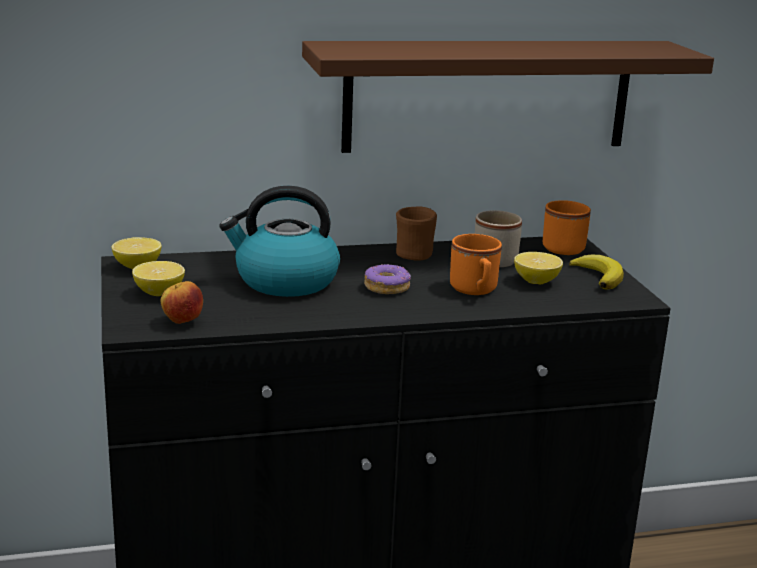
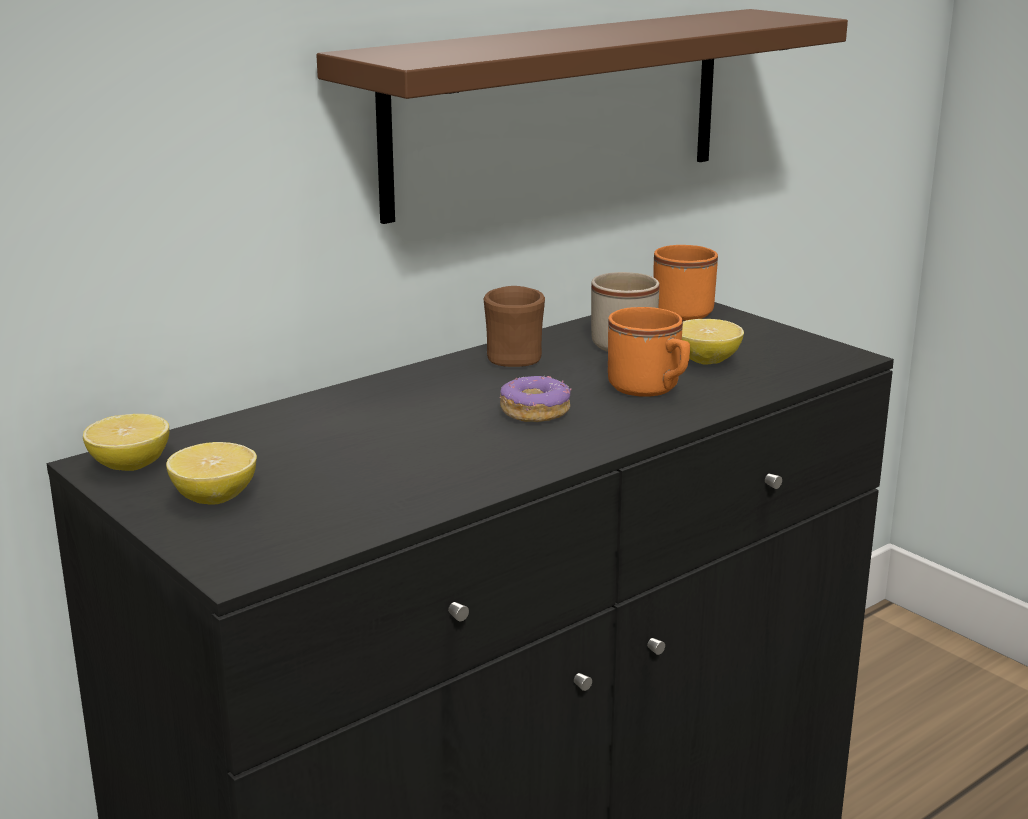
camera: 25 degrees left, 0 degrees up
(182, 322) = (307, 534): apple -> none
(285, 281) = (384, 435): kettle -> none
(599, 276) = (768, 338): banana -> none

